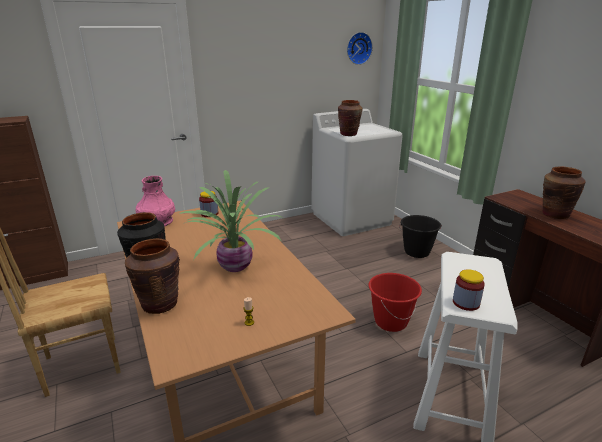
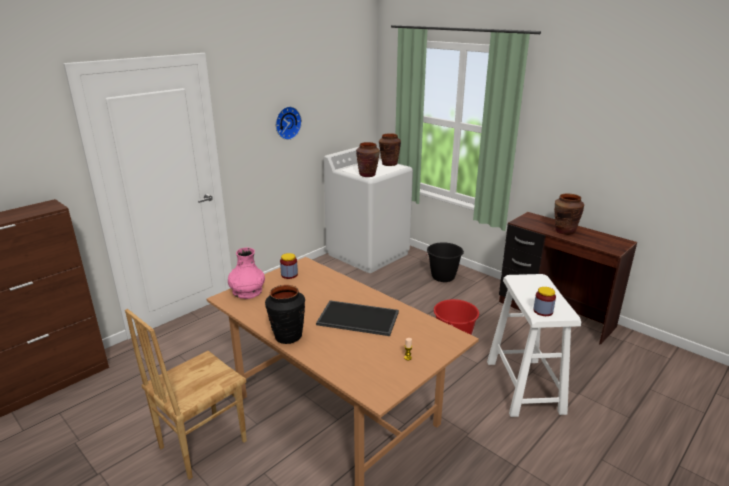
camera: 20 degrees left, 0 degrees up
(160, 304) = (326, 360): brown vase -> brown vase (389, 164)
(233, 267) = (357, 319): potted plant -> tray
(358, 48) = (357, 88): wall clock -> wall clock (287, 122)

